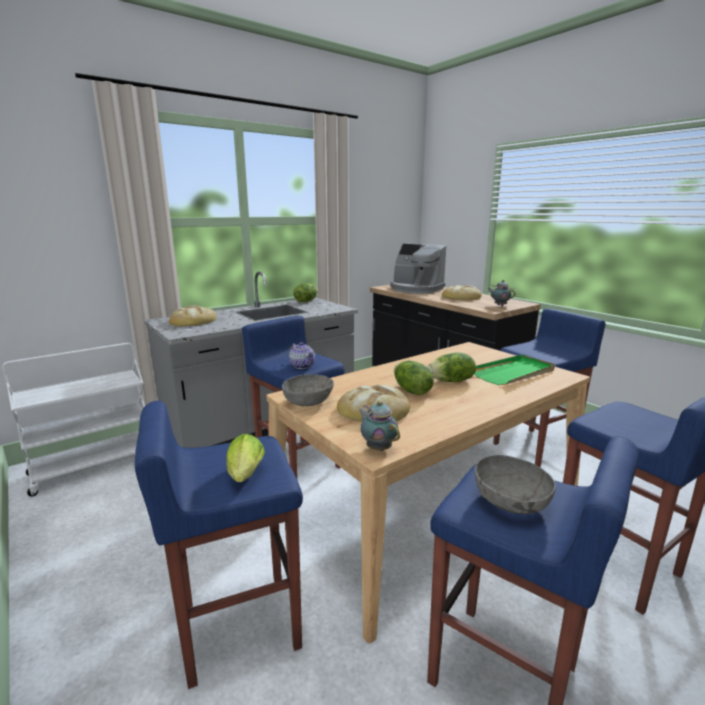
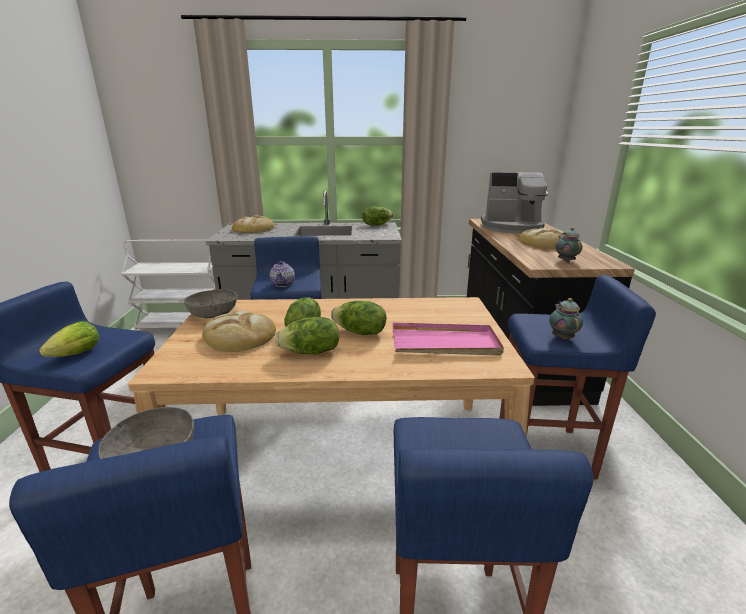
camera: 35 degrees right, 5 degrees up
(378, 448) = (169, 368): teapot -> teapot (562, 337)
(415, 289) = (512, 227): coffee machine -> coffee machine turned 60 degrees counterclockwise
(452, 402) = (311, 352): none -> lettuce
(513, 373) = (445, 343): green tray -> pink tray

